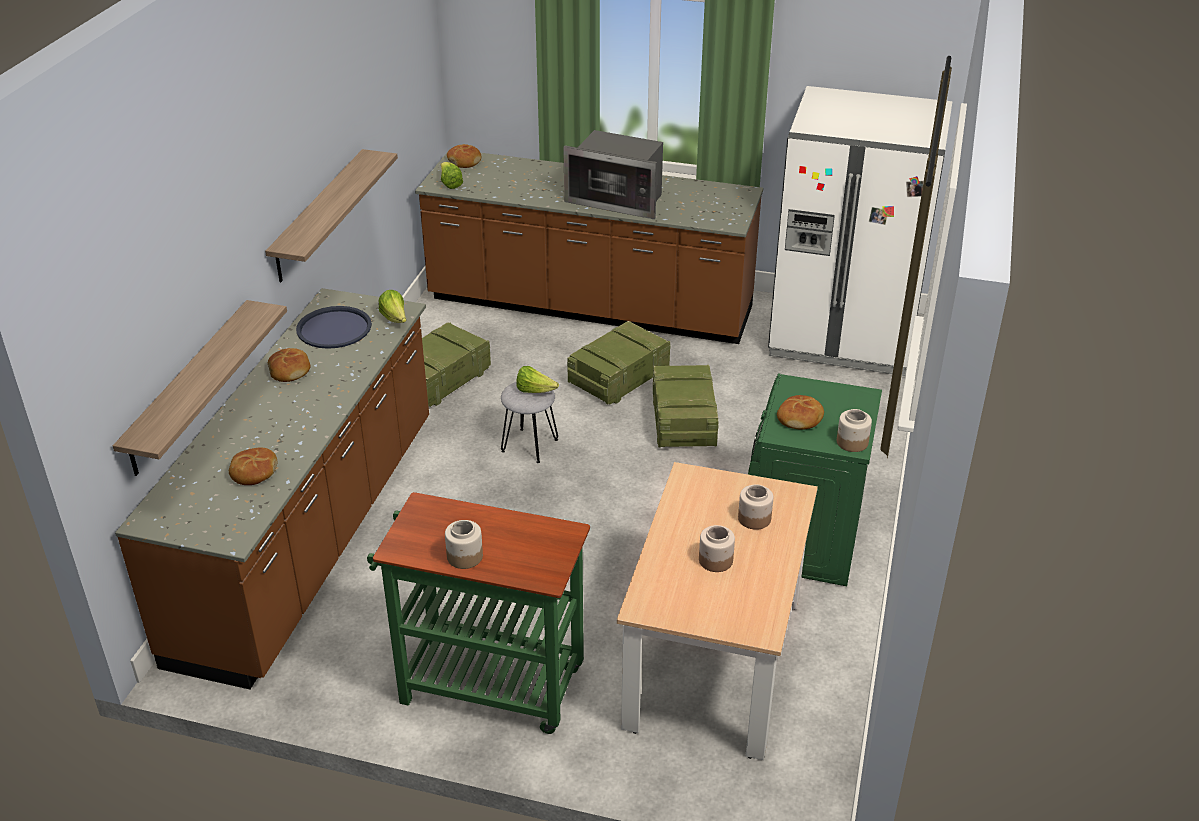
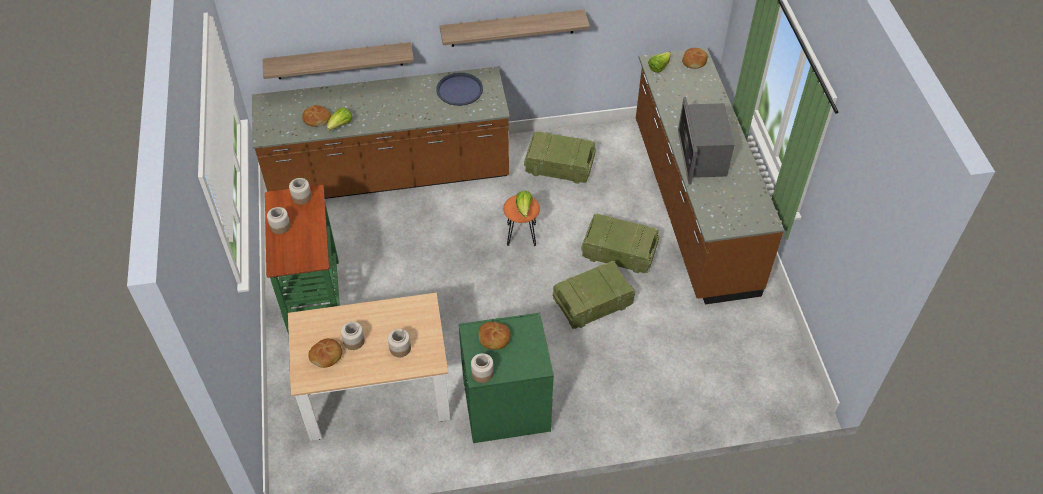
camera: 65 degrees right, 15 degrees up
(290, 371) = (409, 91): bread -> bread (326, 356)
(395, 319) = (484, 110): lettuce -> lettuce (340, 125)
(420, 519) = (302, 197): none -> jar
(530, 445) = (521, 234): grey stool -> orange stool
(843, 337) = (759, 365): white fridge -> none

